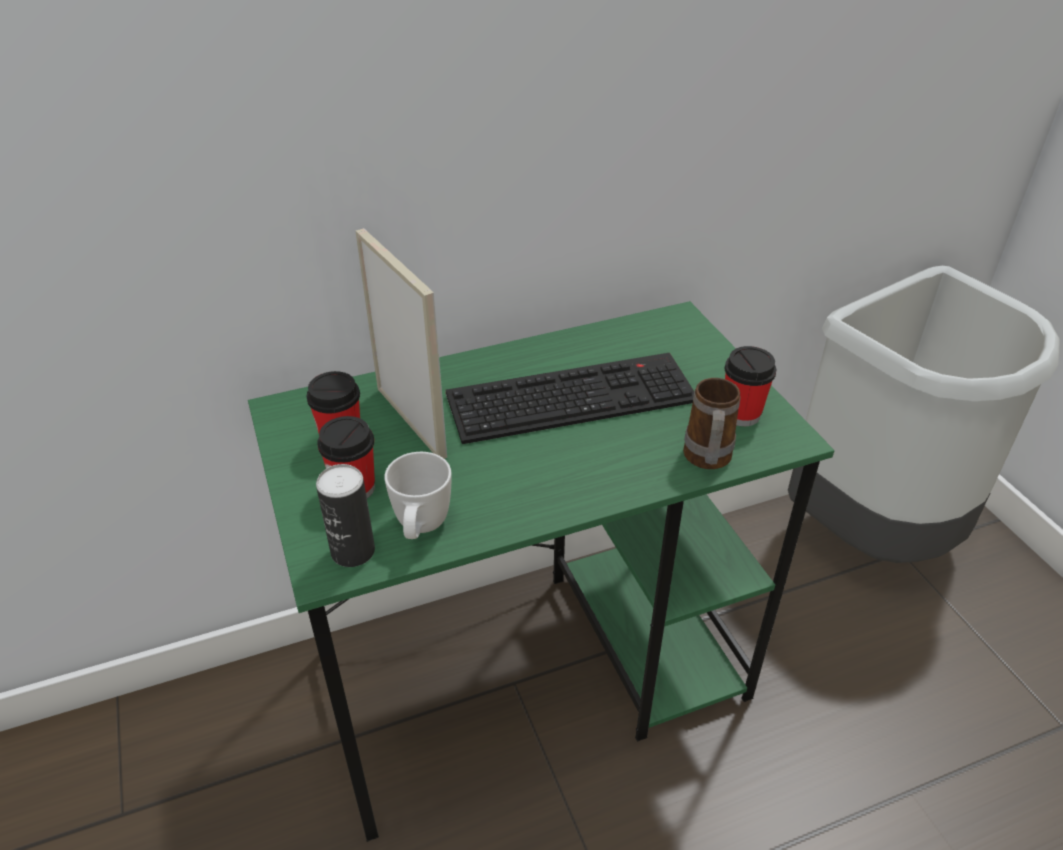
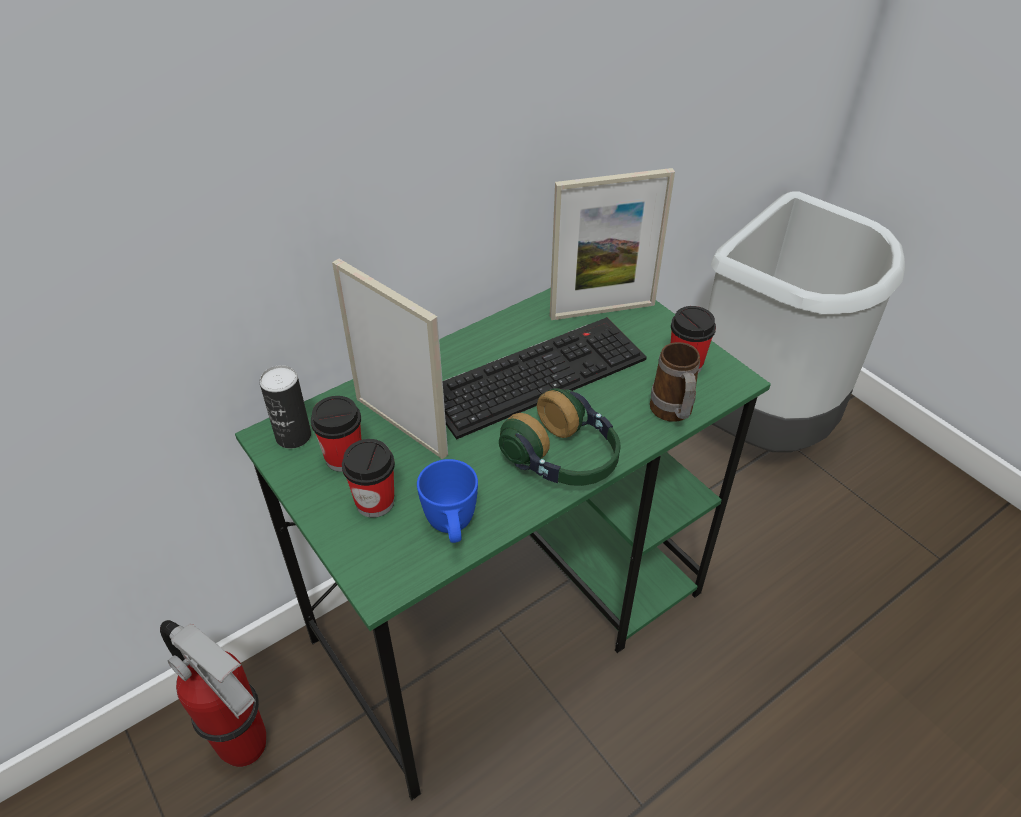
camera: 15 degrees left, 5 degrees up
(221, 742) = (245, 746): none -> fire extinguisher
(353, 551) = (399, 563): can -> can (293, 436)
(421, 529) = (452, 529): white mug -> blue mug
(567, 484) = (564, 459): none -> headphones
(668, 346) = (602, 310): none -> picture frame

